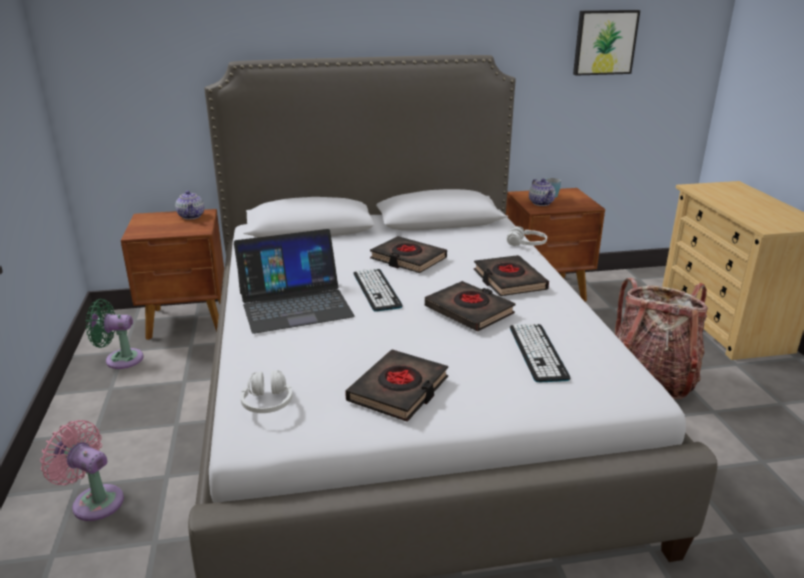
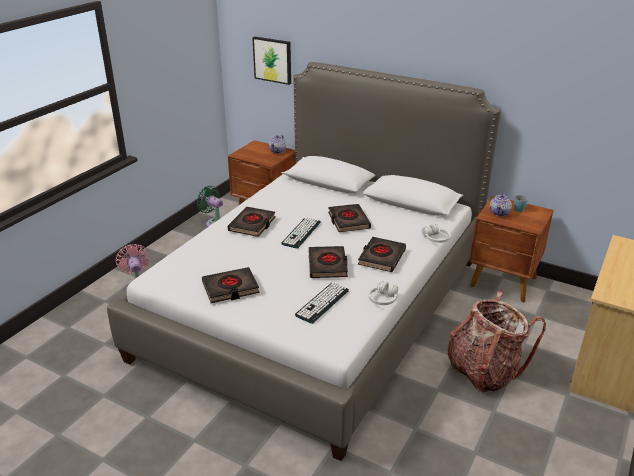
camera: 40 degrees right, 5 degrees up
(267, 403) = (173, 267): white headphones -> white headphones (383, 299)
(295, 304) = (252, 224): laptop -> black book
(604, 42) = (592, 97): picture -> picture (273, 60)

